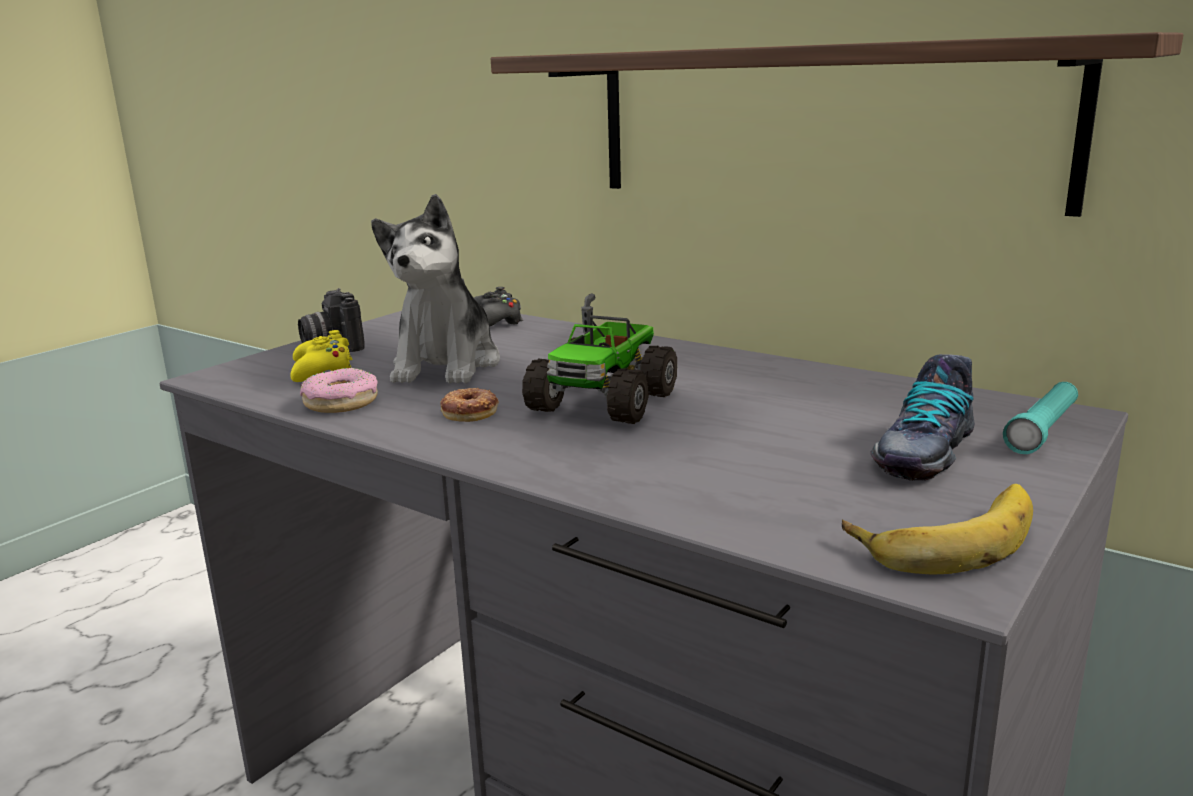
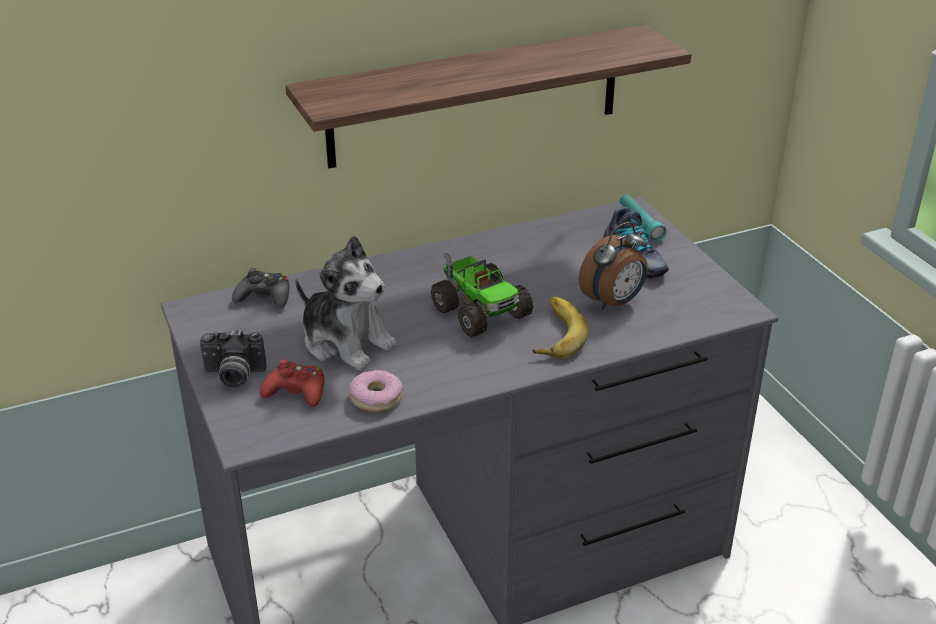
camera: 60 degrees left, 15 degrees up
(323, 371) = (296, 392): yellow game controller -> red game controller
(470, 411) = (447, 357): donut -> none
(766, 468) = (613, 302): none -> alarm clock
(943, 535) = (709, 294): banana -> banana (553, 333)

